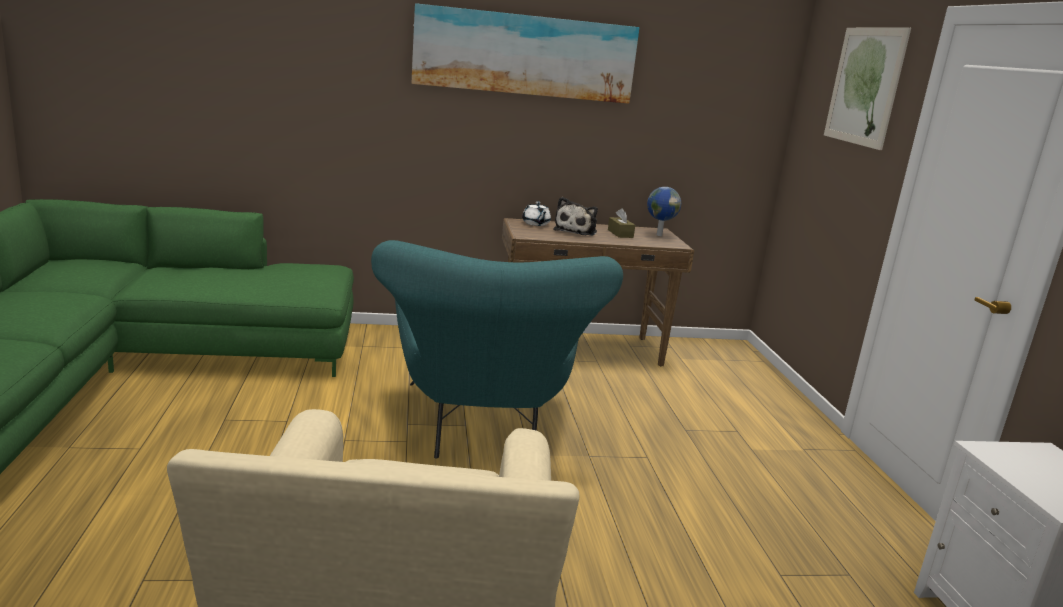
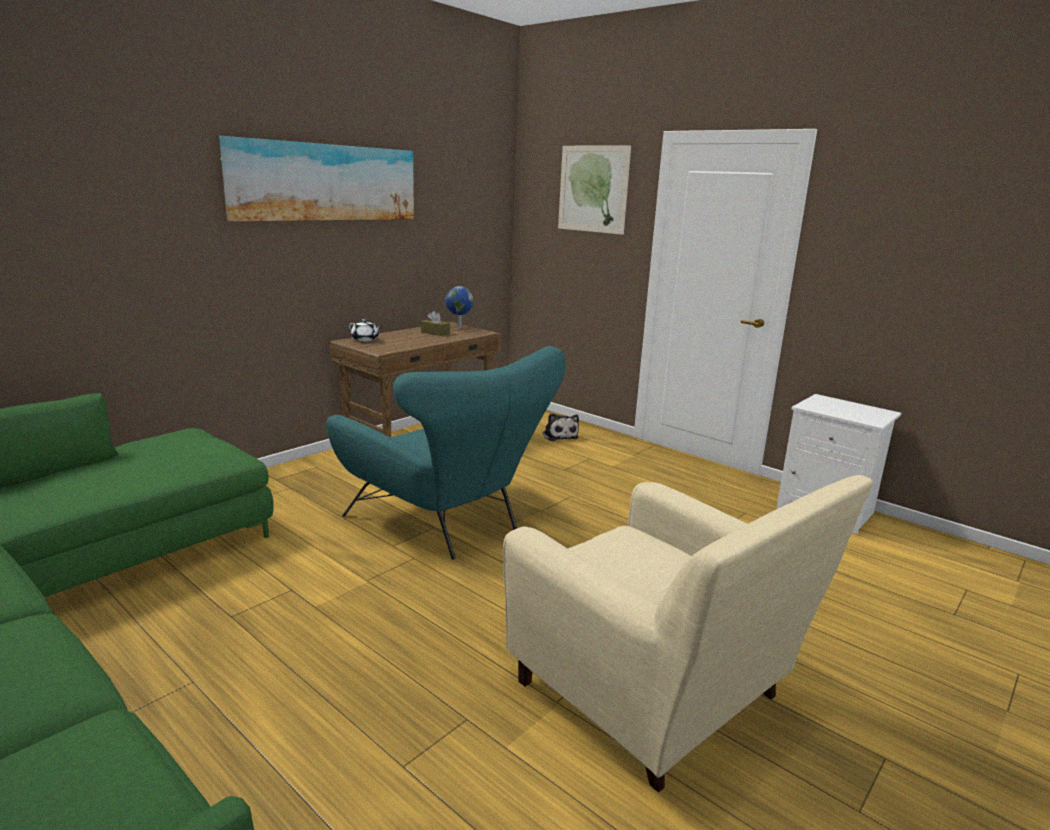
camera: 40 degrees left, 0 degrees up
(576, 231) = (405, 338): plush toy -> plush toy (559, 436)

